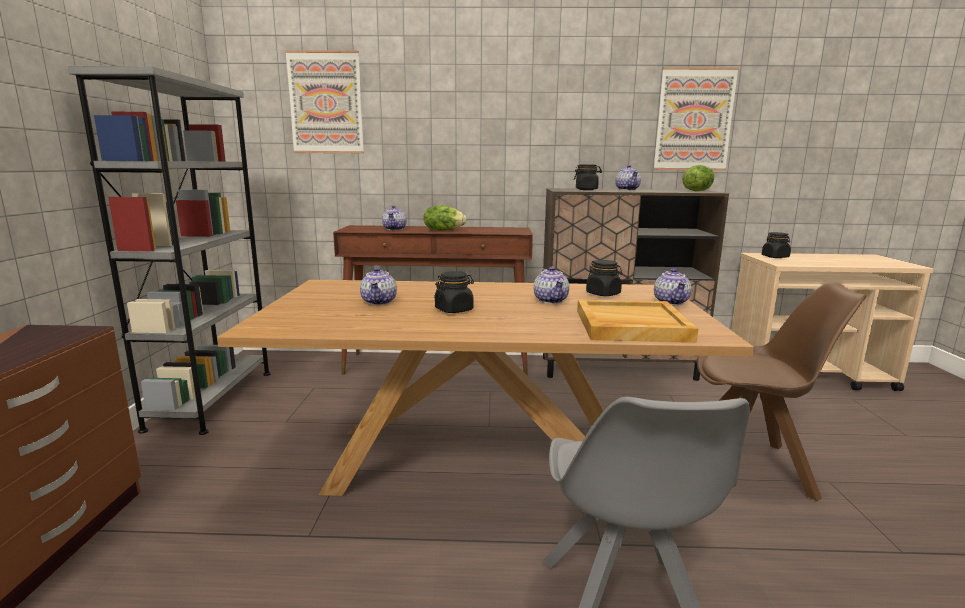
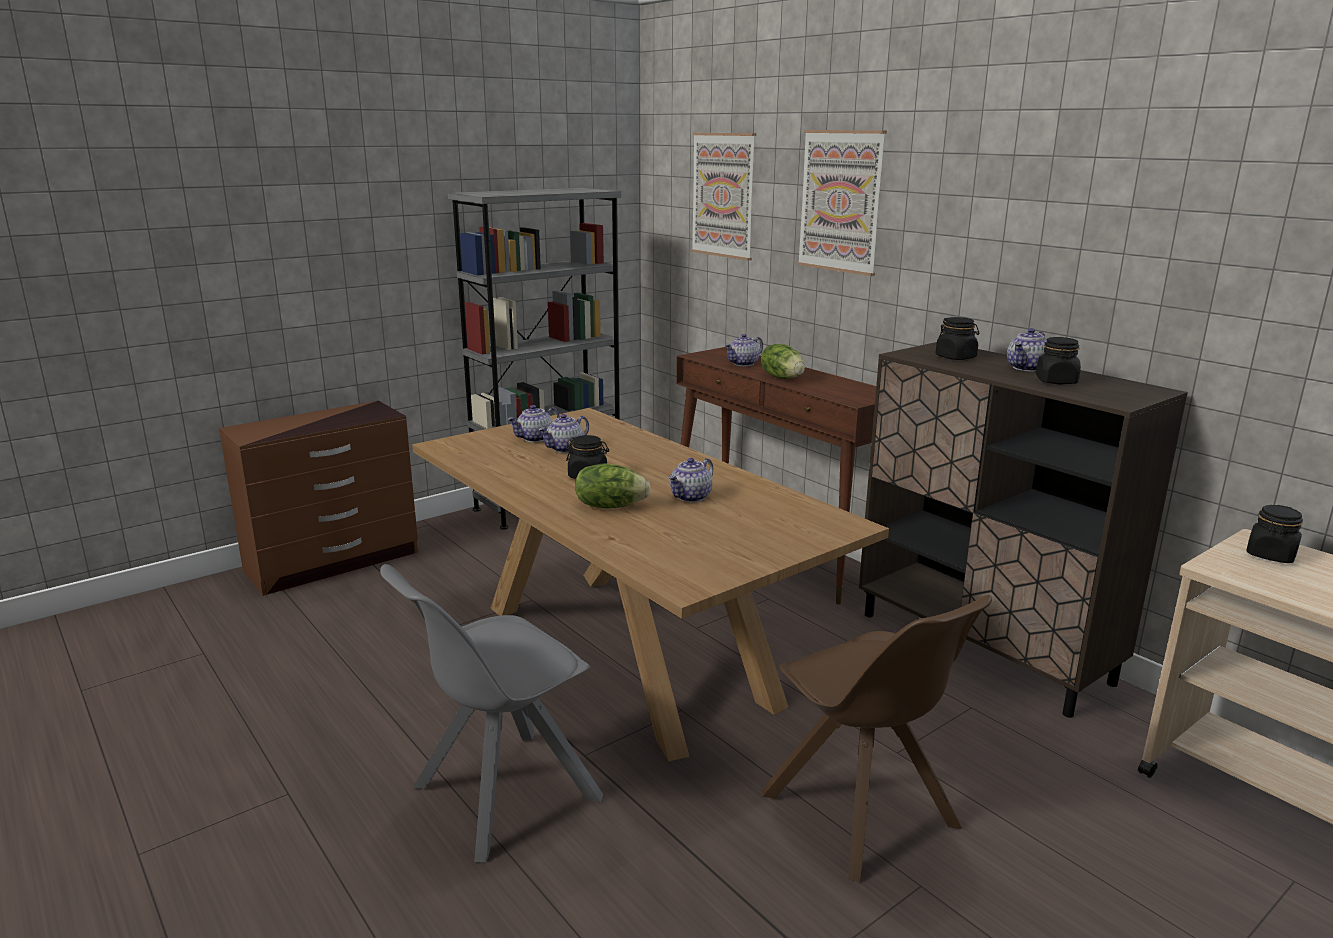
camera: 50 degrees right, 5 degrees up
(603, 294) = (765, 510): black jar -> black jar (1056, 381)
(630, 325) = (659, 545): beige tray -> none
(672, 302) = (795, 545): teapot -> teapot (535, 439)
(694, 120) = (1186, 261): picture -> picture (841, 201)
(697, 191) = (1119, 395): lettuce -> lettuce (610, 506)

